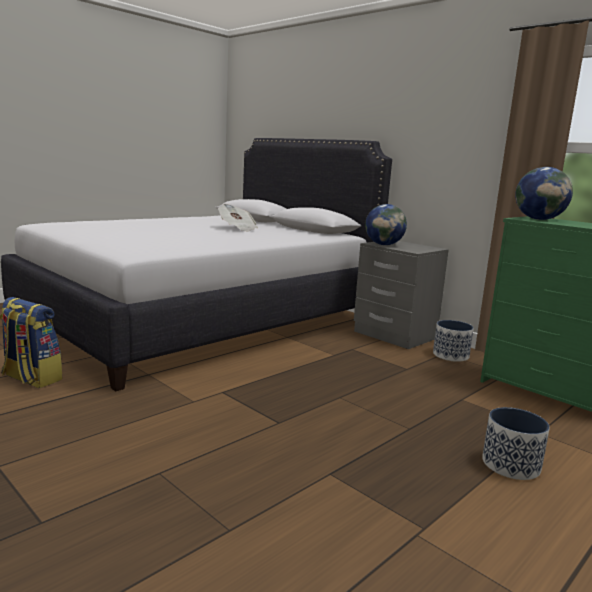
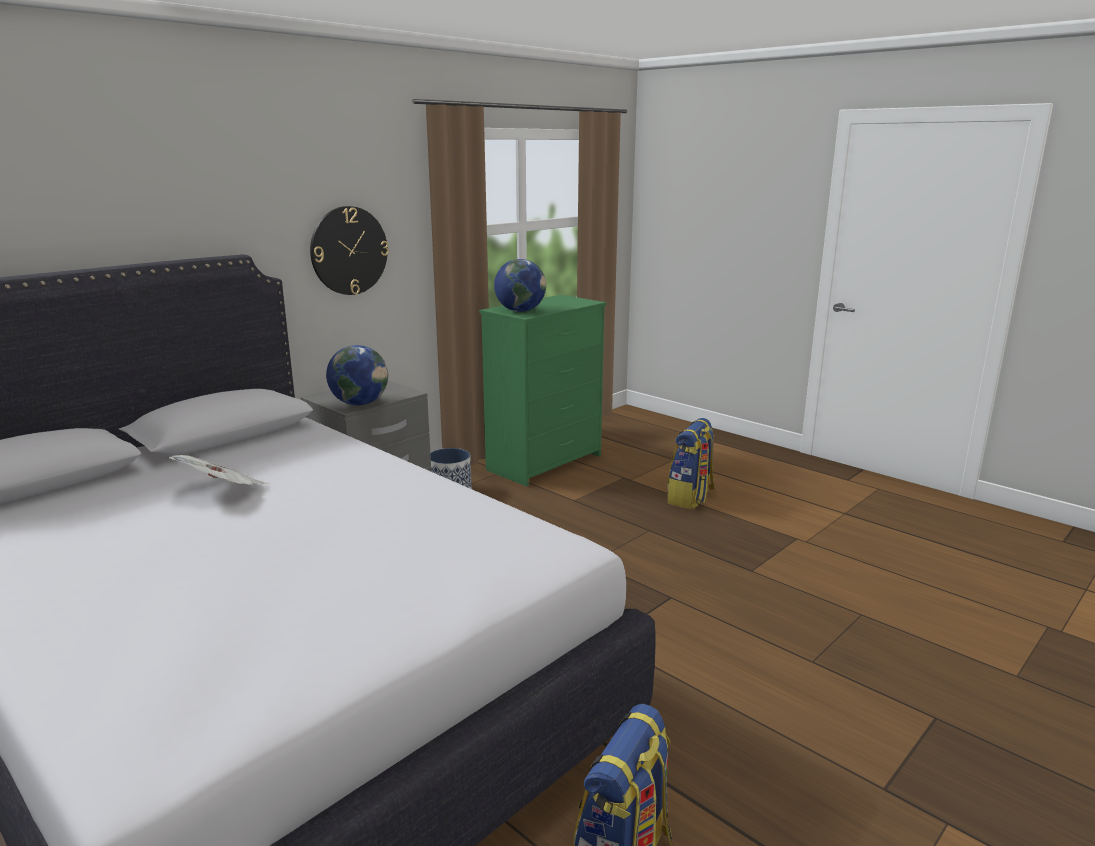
camera: 90 degrees left, 5 degrees up
(448, 149) = (349, 250): none -> wall clock
(510, 465) = (690, 498): planter -> backpack

